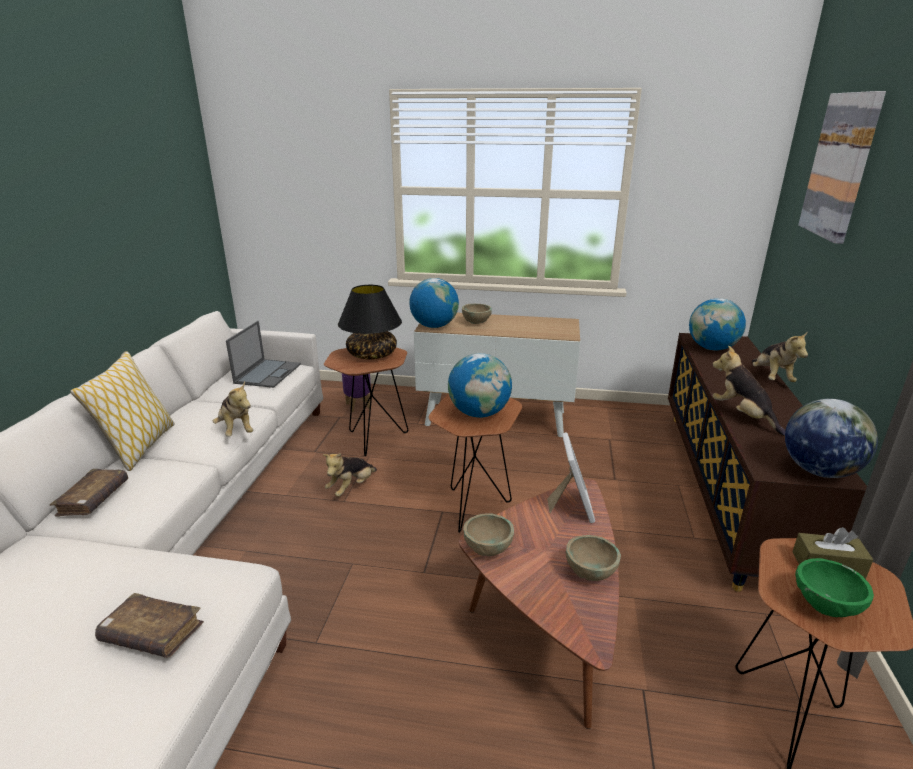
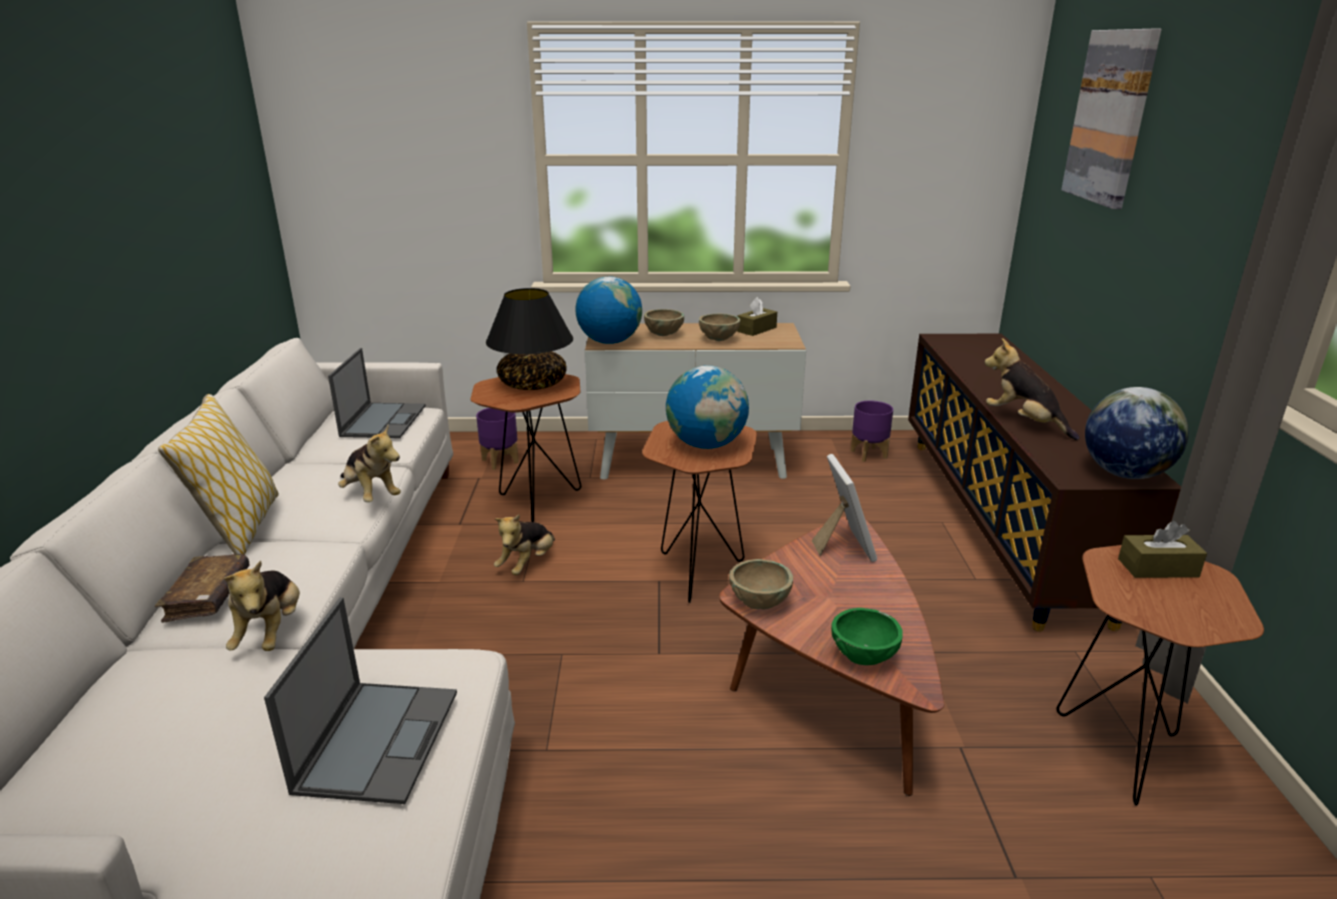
camera: 10 degrees left, 0 degrees up
(152, 634) = (378, 739): brown book -> laptop
(548, 322) = (756, 329): none -> brown tissue box
(590, 573) = (890, 615): beige bowl -> beige bowl (719, 340)
(633, 423) = (869, 454): none -> purple planter
(711, 348) = (964, 349): globe -> none
(771, 378) = (1043, 378): plush toy -> plush toy (271, 632)
(825, 606) = (1167, 607): green bowl -> green bowl (864, 657)

